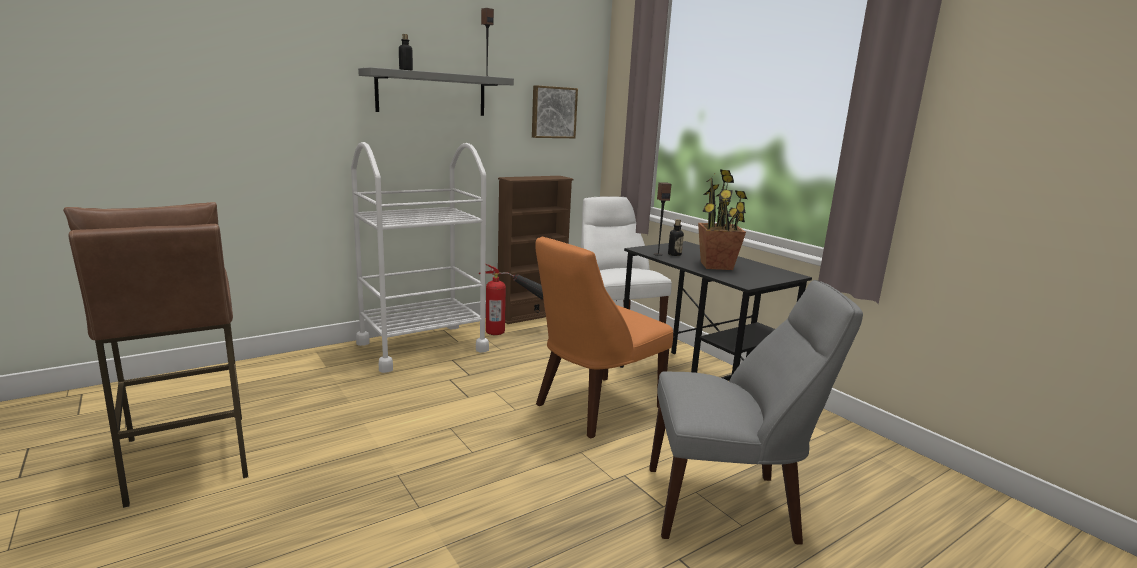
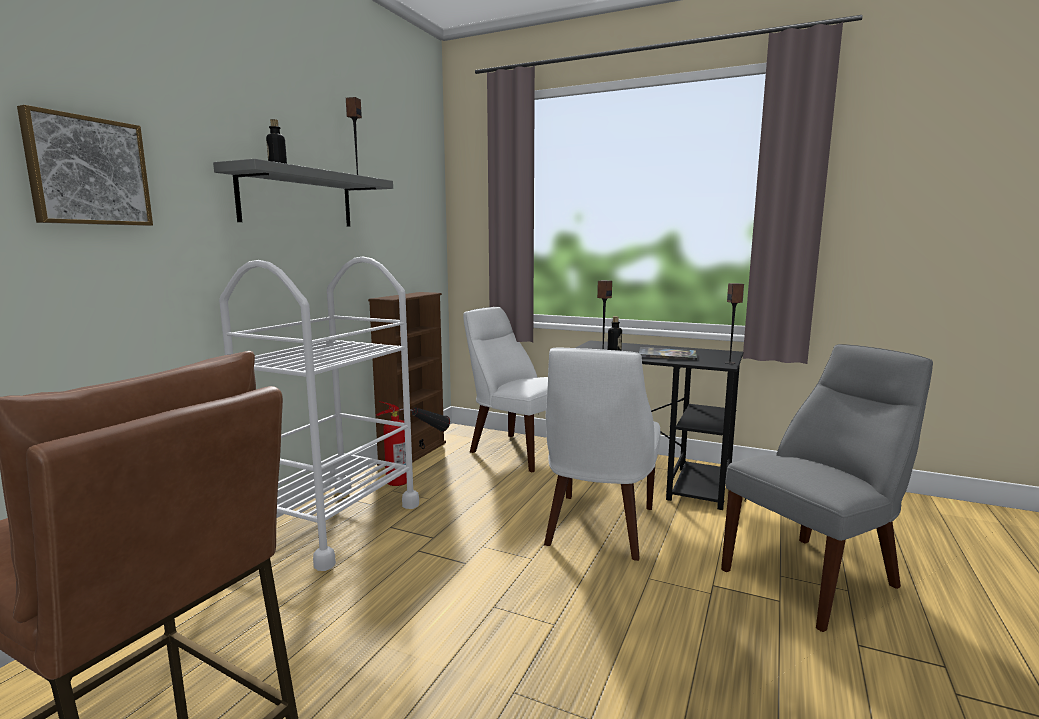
camera: 30 degrees left, 5 degrees down
(553, 112) = (408, 222): picture -> picture (87, 171)
(594, 407) = (598, 528): orange chair -> white chair
(717, 266) = (667, 355): potted plant -> book
(758, 283) = (730, 363): none -> speaker

